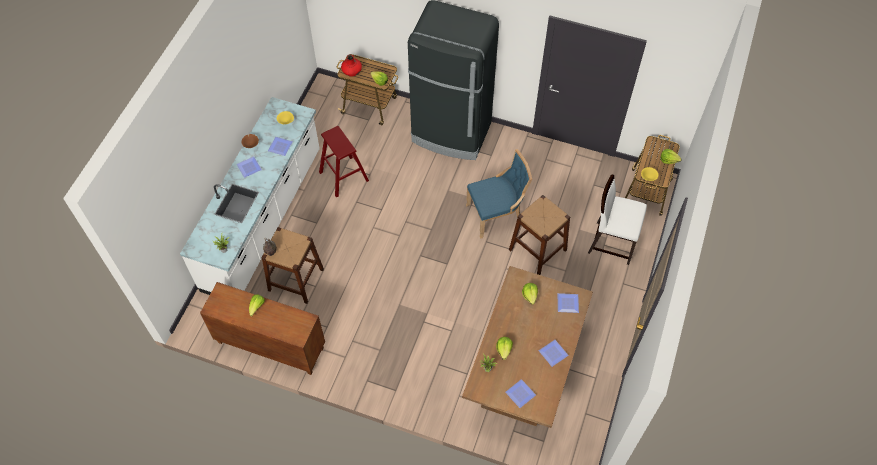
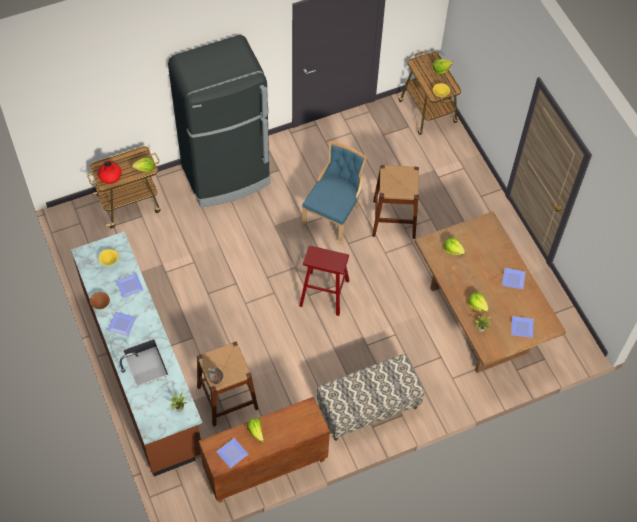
camera: 45 degrees left, 0 degrees up
(264, 220) = (143, 371): white counter -> brown counter
(343, 176) = (173, 280): red stool -> red stool (324, 293)
(378, 365) = (368, 408): none -> bench
(568, 304) = (486, 234): plate -> plate (233, 453)
(612, 242) = (442, 170): white chair -> none

